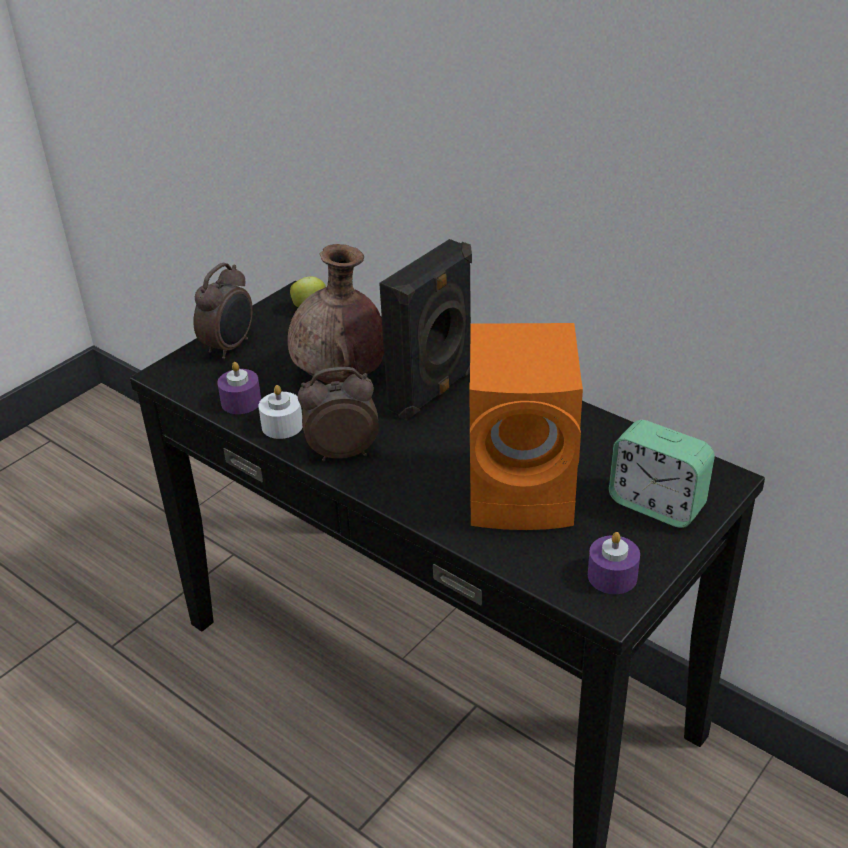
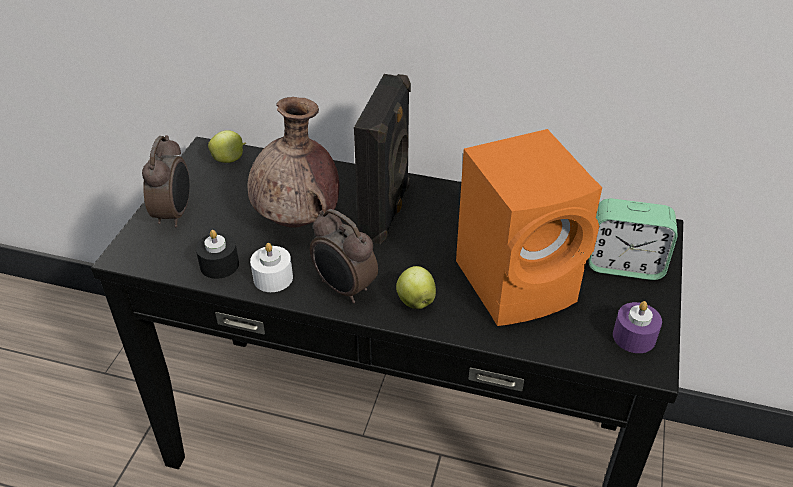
camera: 25 degrees left, 5 degrees up
(241, 402) = (219, 265): purple candle -> black candle
(342, 452) = (344, 289): alarm clock -> alarm clock turned 105 degrees counterclockwise
(405, 481) = (415, 300): none -> apple

